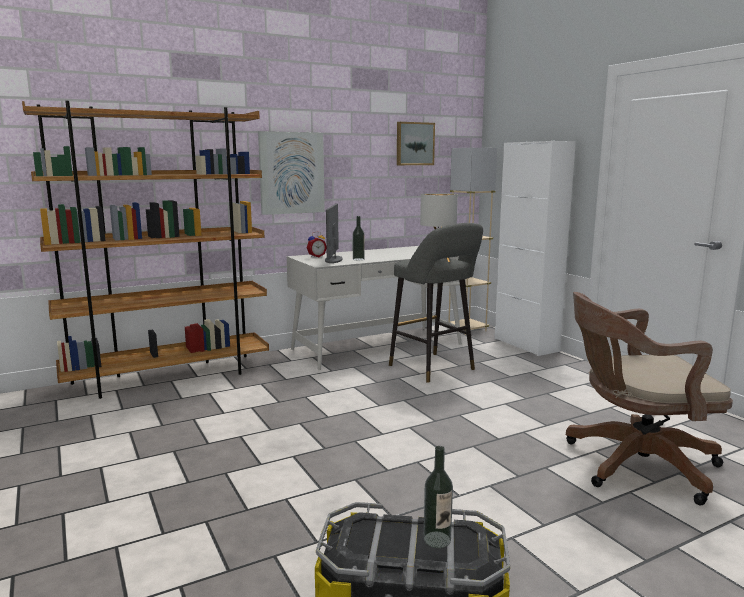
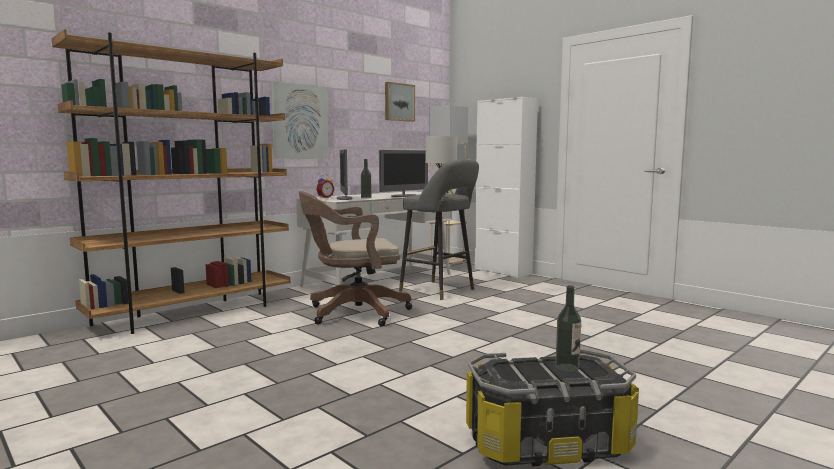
camera: 15 degrees left, 5 degrees down
(404, 257) = (404, 196): none -> monitor
(633, 465) = (638, 335): brown office chair -> brown office chair (352, 313)

